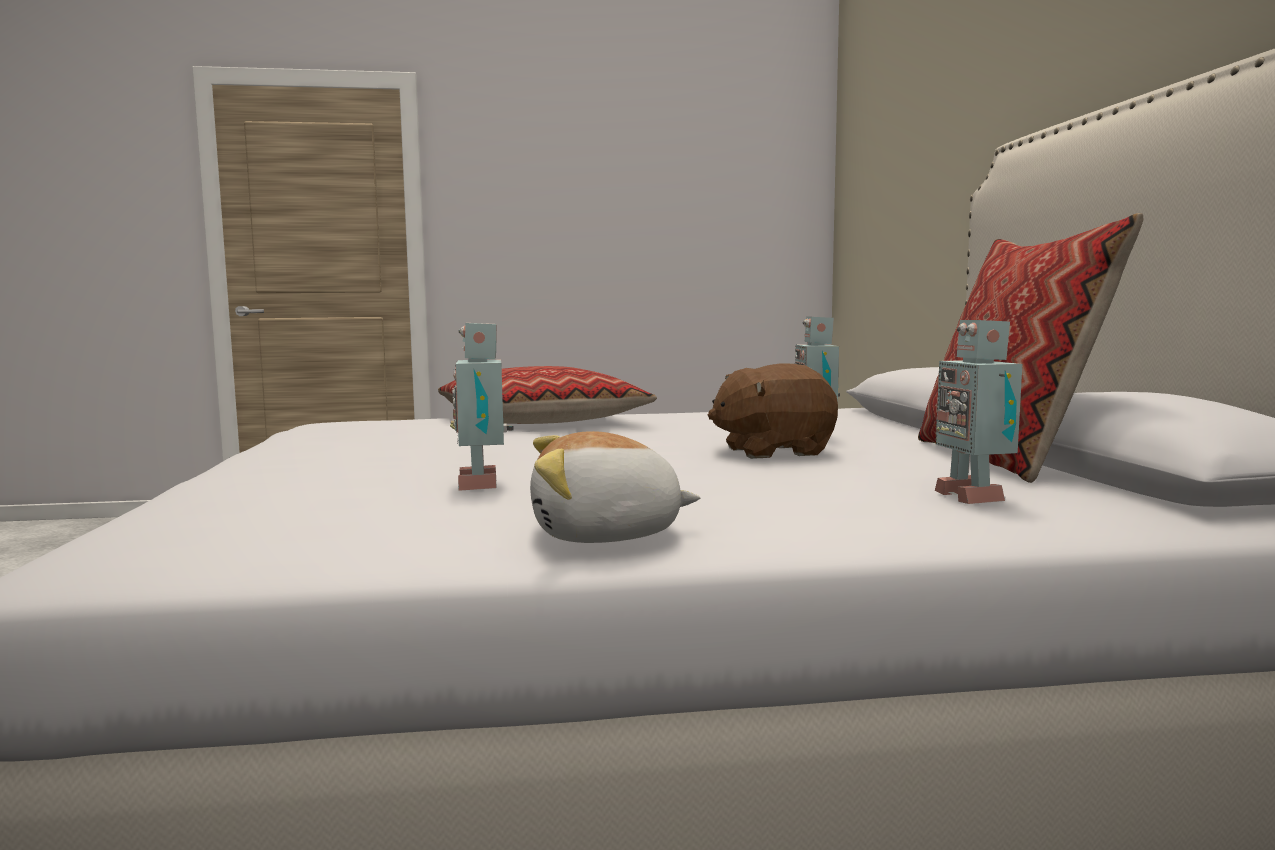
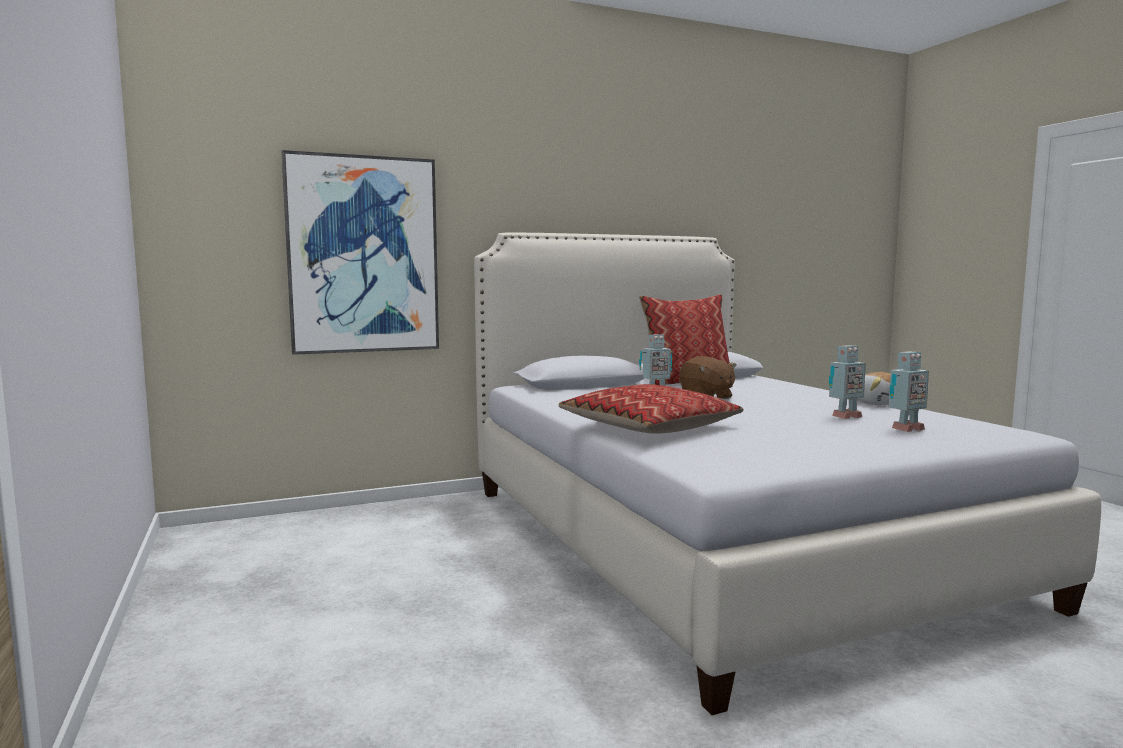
camera: 105 degrees left, 0 degrees up
(924, 213) = (363, 255): none -> picture
(972, 496) = (764, 385): toy robot -> toy robot (905, 429)

